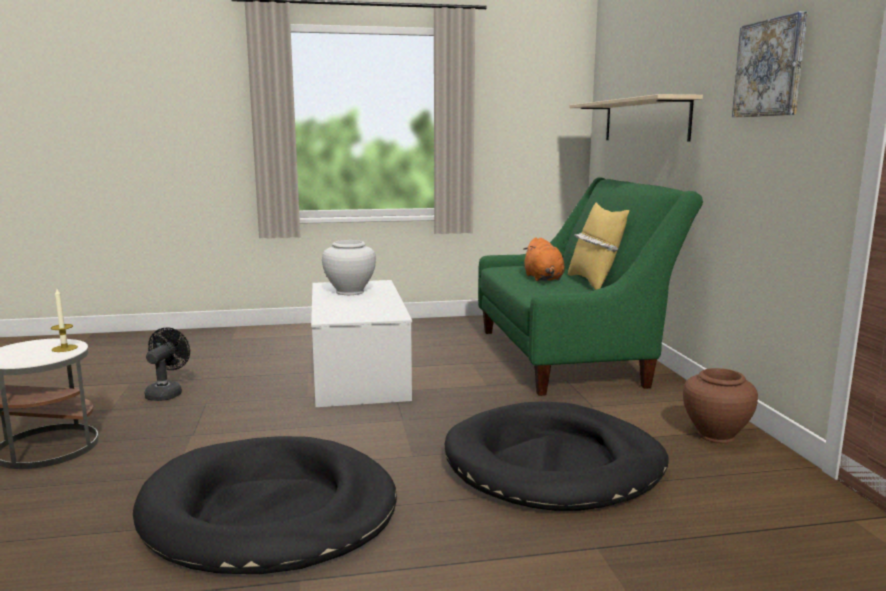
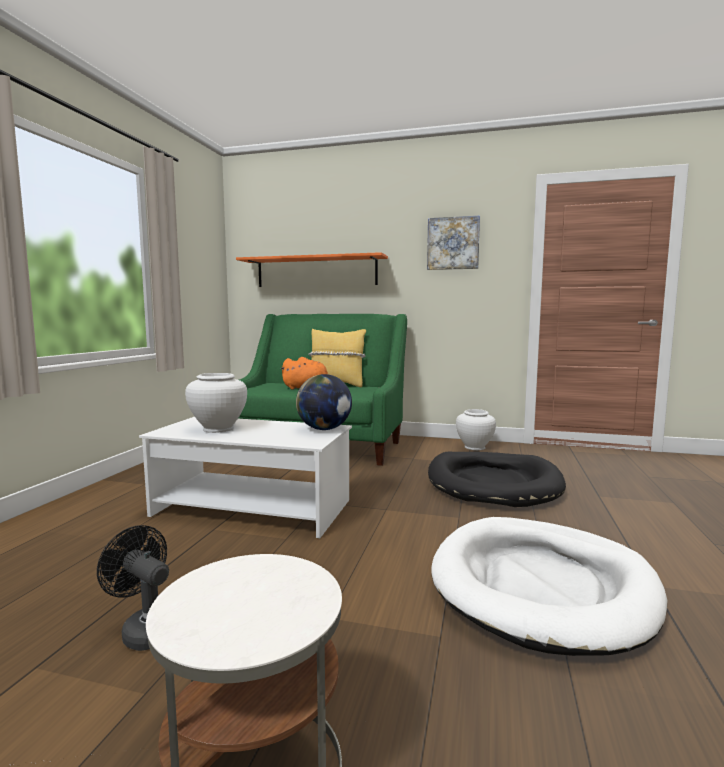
camera: 65 degrees left, 5 degrees down
(64, 348) = (269, 568): candle -> none
(269, 512) = (541, 586): black dog bed -> white dog bed
(382, 315) = (324, 429): none -> globe
(644, 120) = (316, 272): beige shelf -> orange shelf
(715, 435) = (474, 447): brown vase -> white vase

